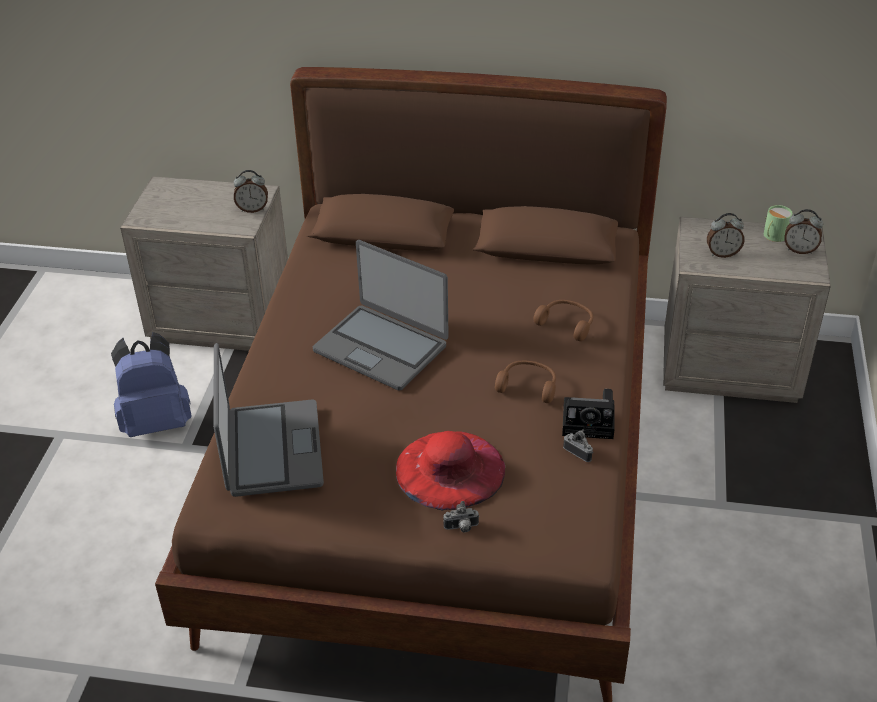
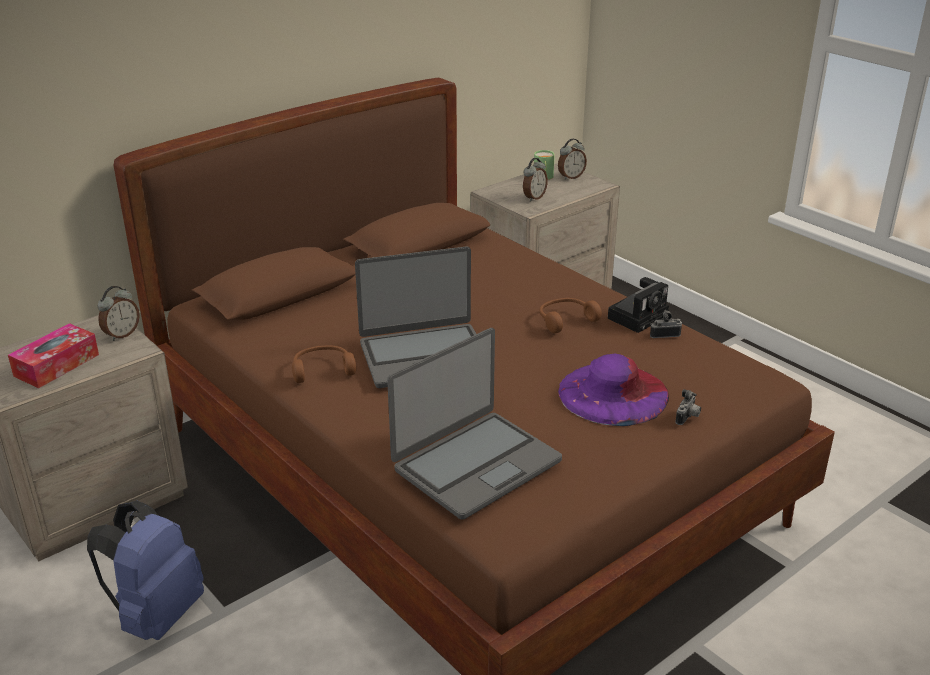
camera: 50 degrees left, 10 degrees down
(191, 211) = (57, 365): none -> tissue box
(271, 449) = (475, 464): laptop -> laptop turned 105 degrees clockwise
(450, 469) = (613, 393): red hat -> purple hat
(566, 324) = (518, 276): brown headphones -> brown headphones (322, 370)

